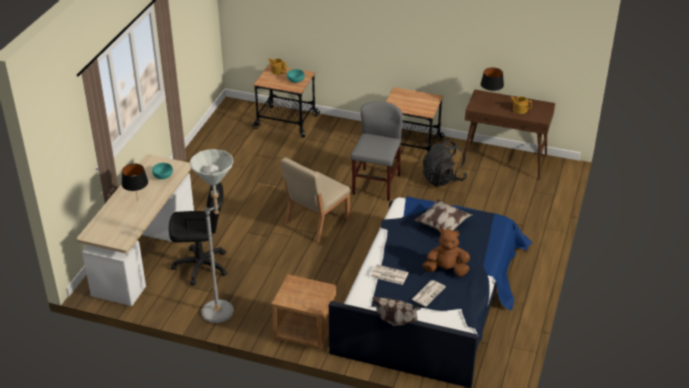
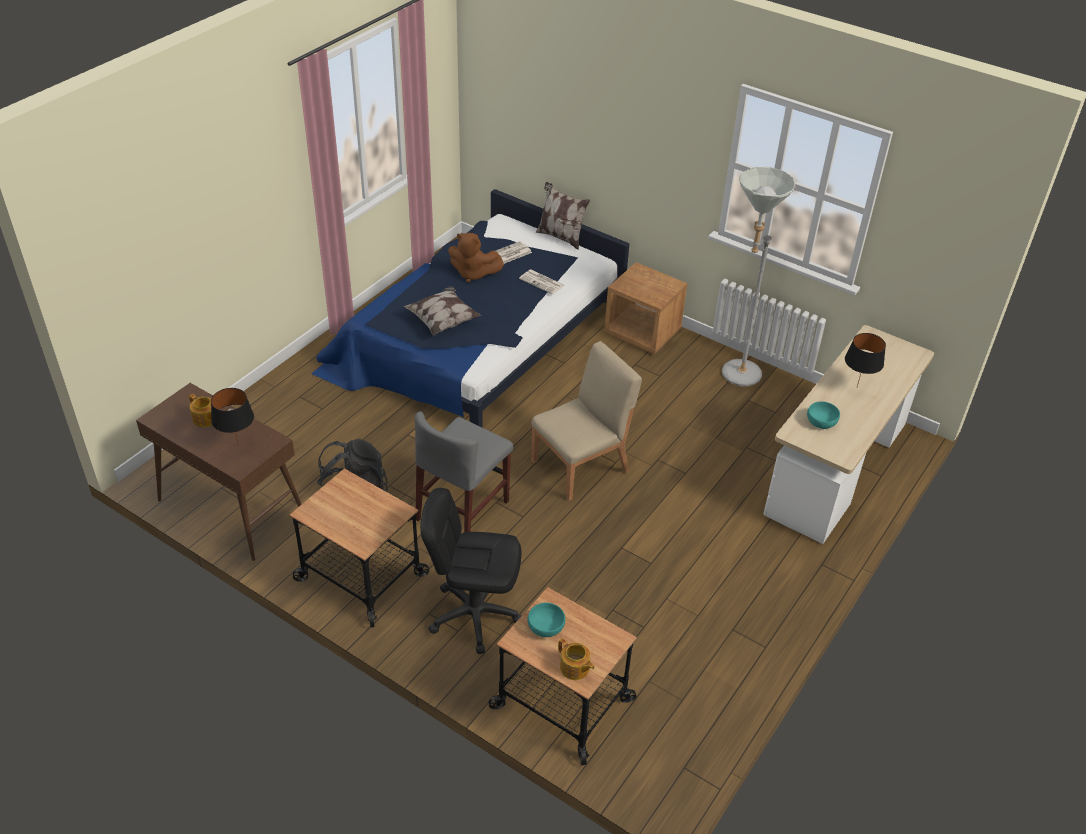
camera: 165 degrees left, 5 degrees up
(201, 266) = (758, 436): black office chair -> black office chair (474, 615)

